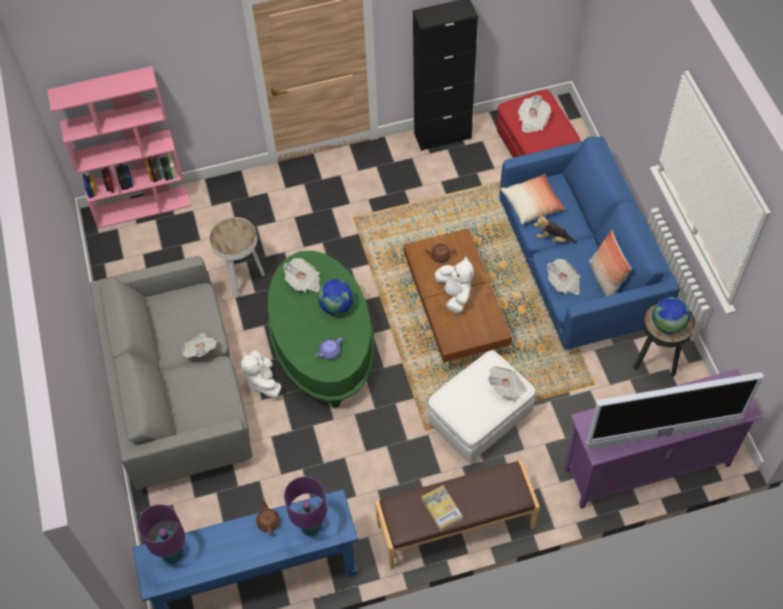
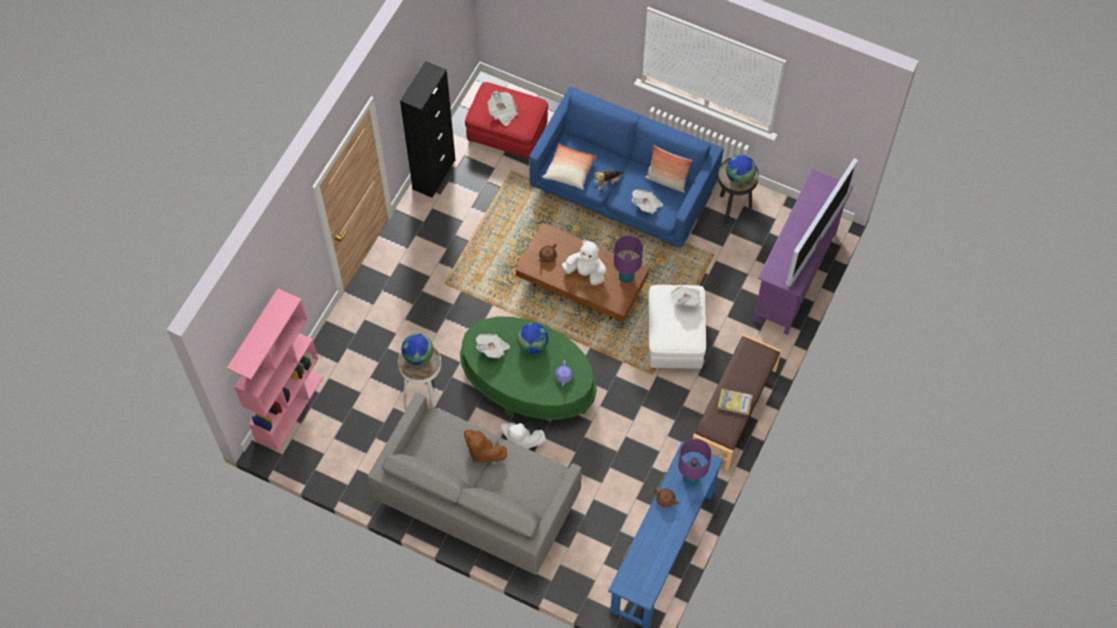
camera: 50 degrees left, 5 degrees up
(173, 554) = (636, 569): purple table lamp -> purple table lamp (626, 277)
(200, 350) = (483, 452): newspaper -> brown plush toy
(237, 232) = (418, 356): none -> globe

